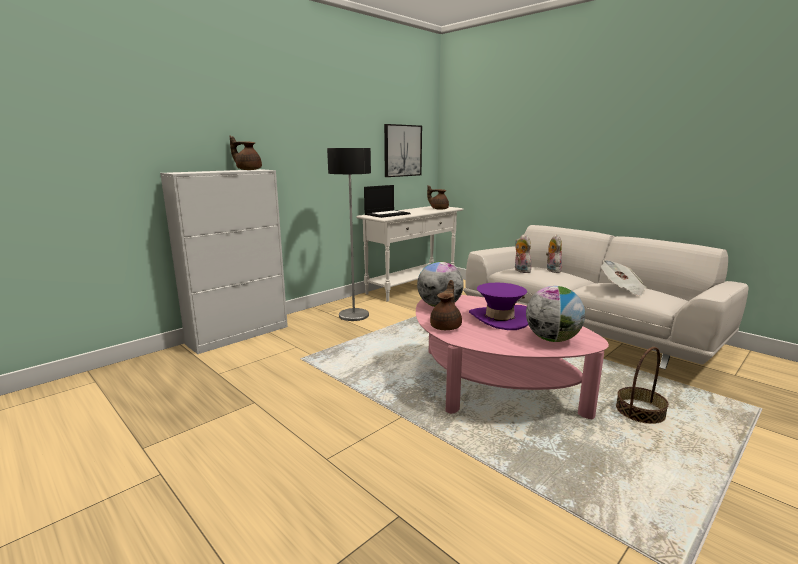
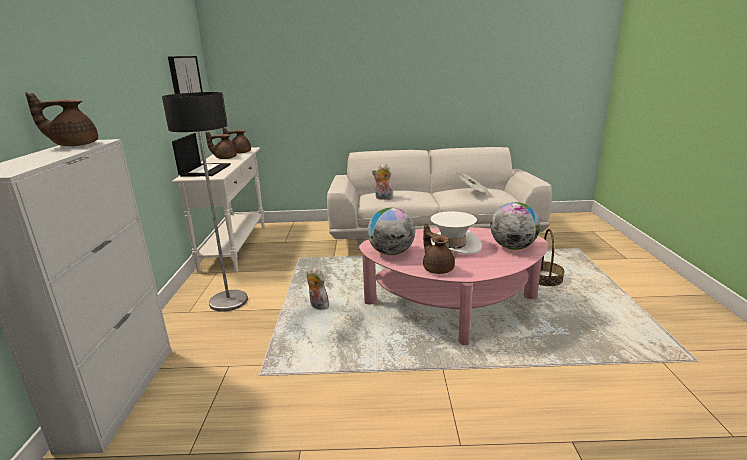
camera: 45 degrees left, 5 degrees up
(419, 210) = (225, 158): none -> brown teapot
(499, 318) = (452, 245): purple hat -> white hat
(552, 270) = (401, 191): plush toy -> plush toy (317, 306)

